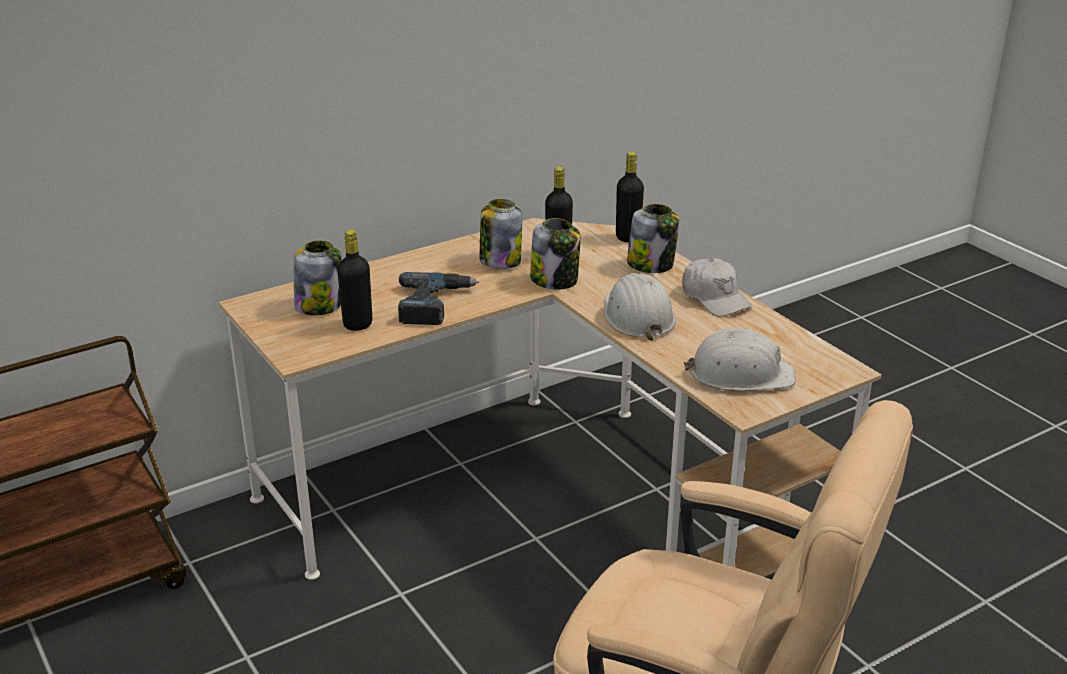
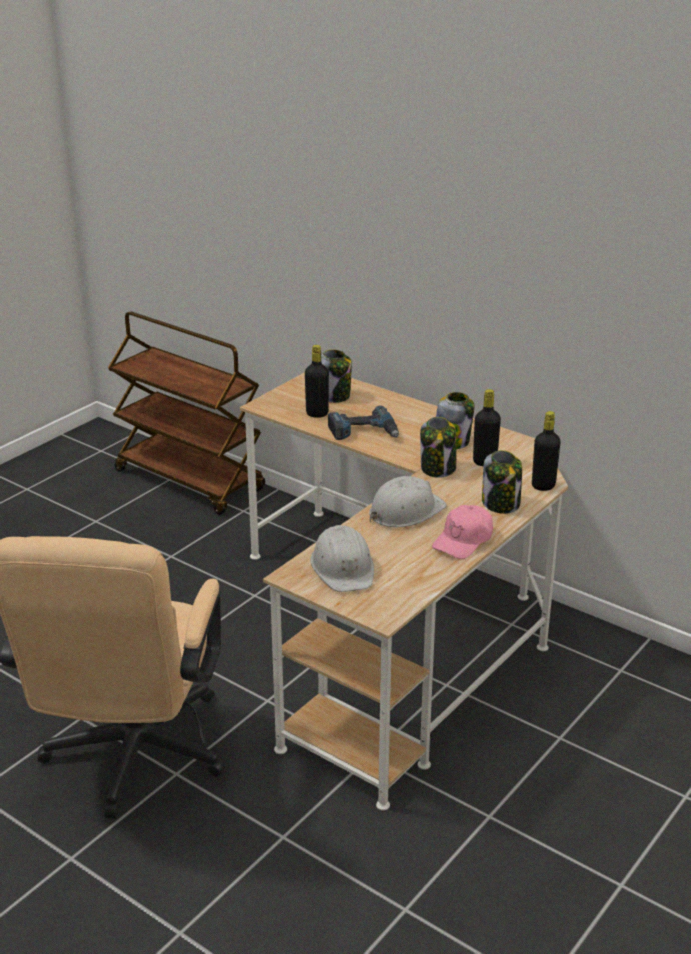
camera: 70 degrees right, 0 degrees up
(715, 298) = (463, 540): white cap -> pink cap

